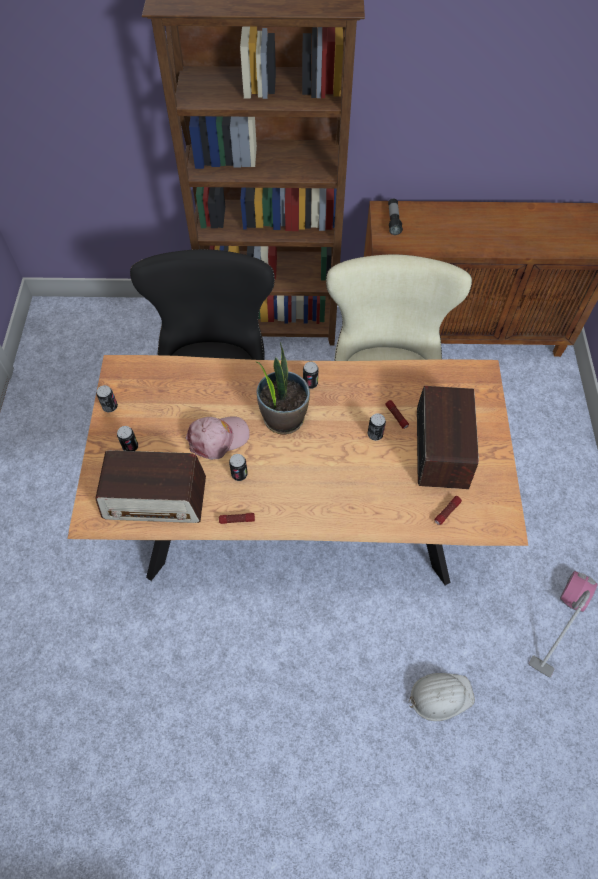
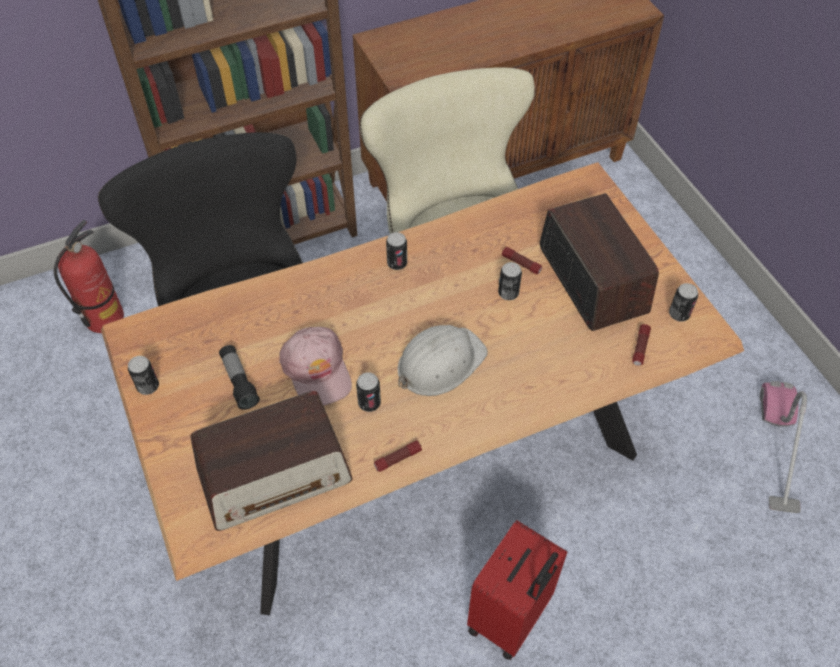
camera: 25 degrees left, 5 degrees down
(130, 447) = (204, 426): can -> can (679, 314)
(143, 342) = (104, 318): none -> fire extinguisher
(218, 438) = (317, 370): pink cap -> pink cap turned 120 degrees clockwise
(283, 417) = (386, 315): potted plant -> none
(301, 654) = (510, 617): none -> red suitcase
(393, 221) = (394, 48): flashlight -> flashlight (239, 382)
(440, 696) = (696, 590): white hard hat -> white hard hat (439, 363)

